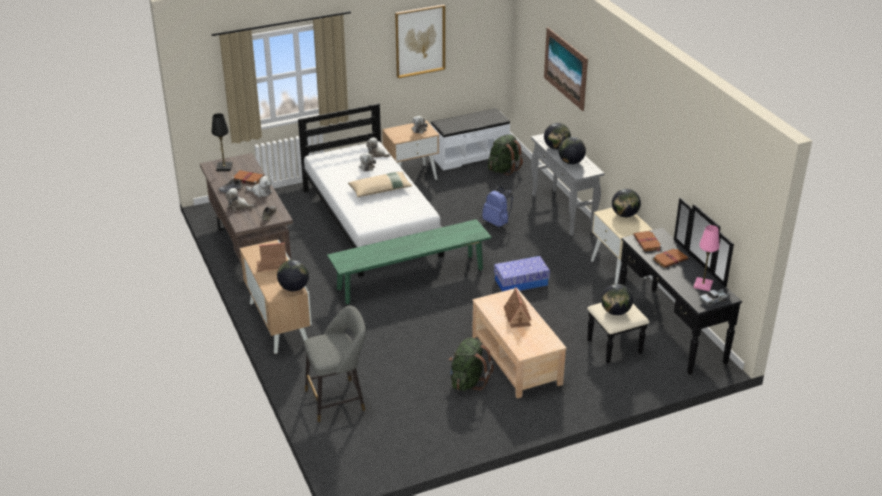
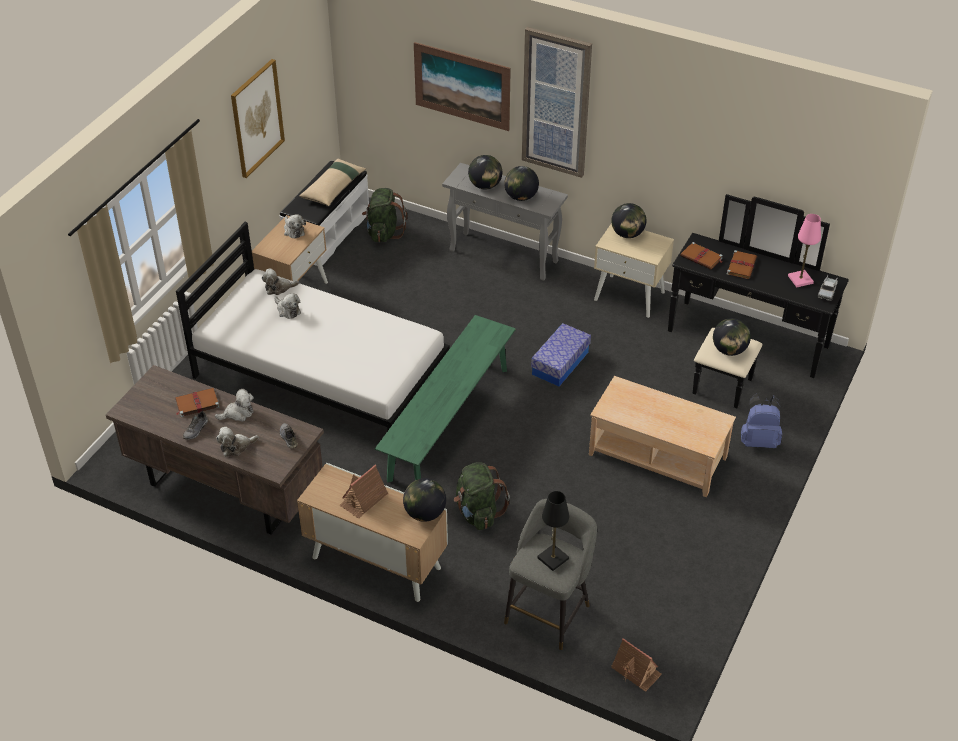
camera: 40 degrees left, 10 degrees up
(224, 167) = (146, 403): black table lamp -> black table lamp (553, 558)
(380, 190) = (340, 333): beige pillow -> beige pillow (333, 188)
(468, 381) = (643, 507): green backpack -> green backpack (478, 512)
(497, 222) = (455, 304): blue backpack -> blue backpack (759, 440)
(517, 317) = (655, 409): toy house -> toy house (636, 671)
(606, 93) = (556, 103): none -> picture

